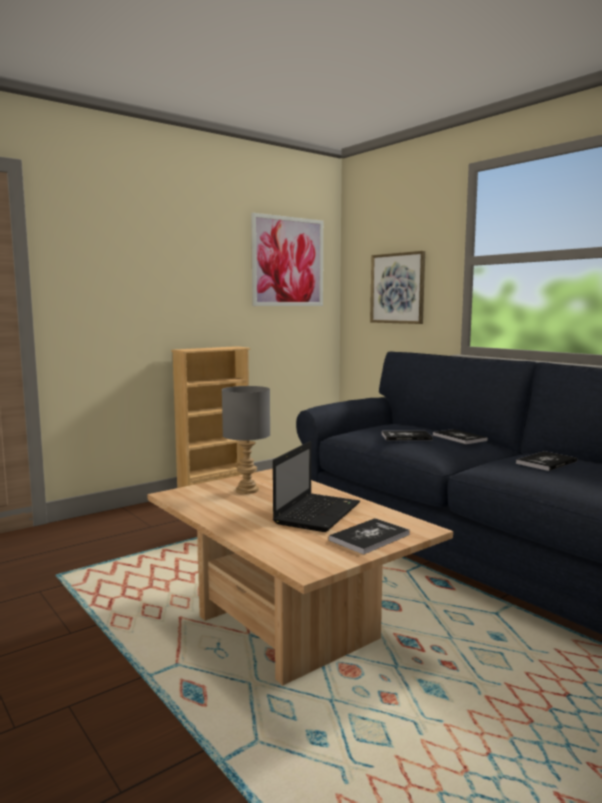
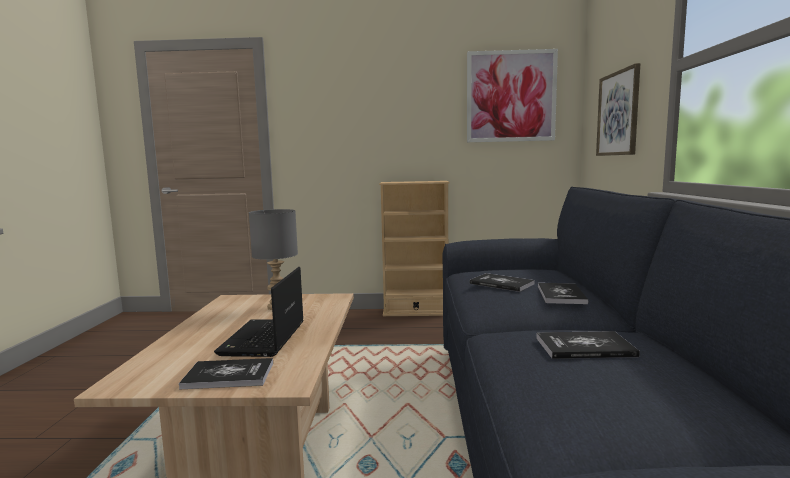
camera: 40 degrees right, 0 degrees up
(317, 513) = (263, 339): laptop -> laptop turned 120 degrees clockwise

